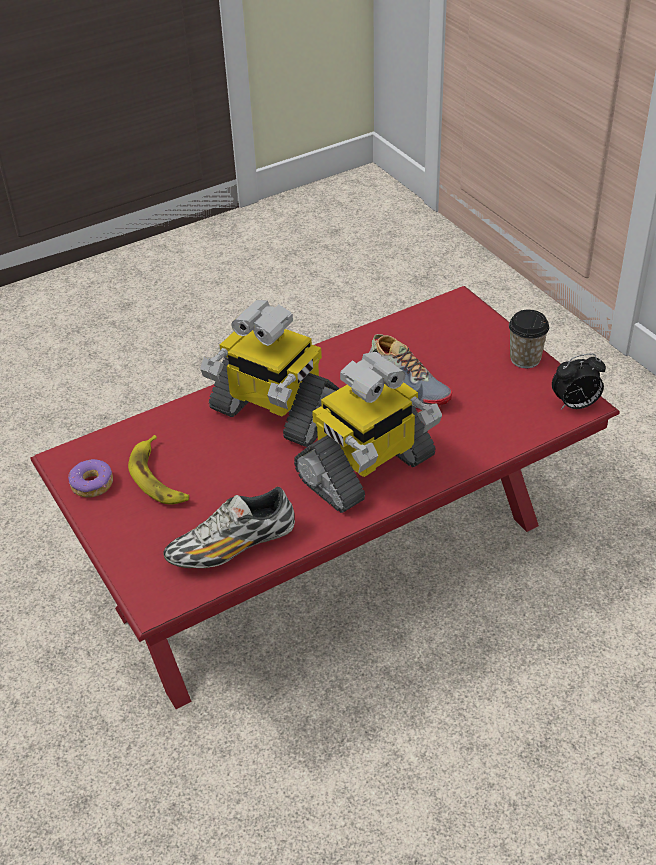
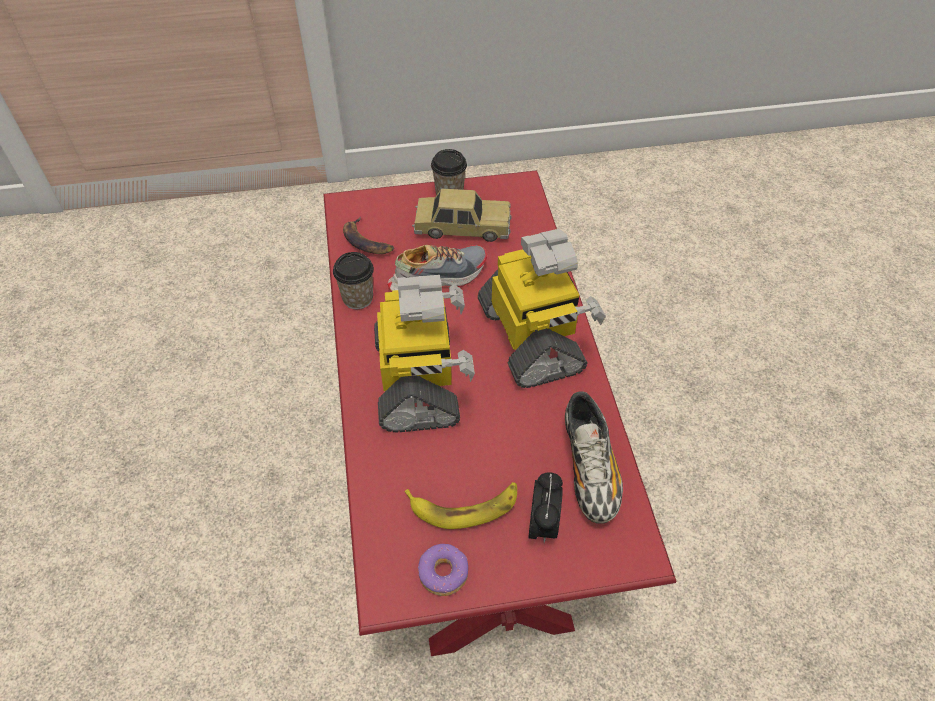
camera: 70 degrees left, 10 degrees up
(274, 413) = (419, 381): toy robot -> toy robot turned 60 degrees counterclockwise
(347, 347) = (358, 298): none -> cup
(420, 329) = (367, 241): none -> banana
(483, 381) = (462, 227): none -> toy car
(575, 405) = (521, 188): alarm clock -> alarm clock (543, 525)

